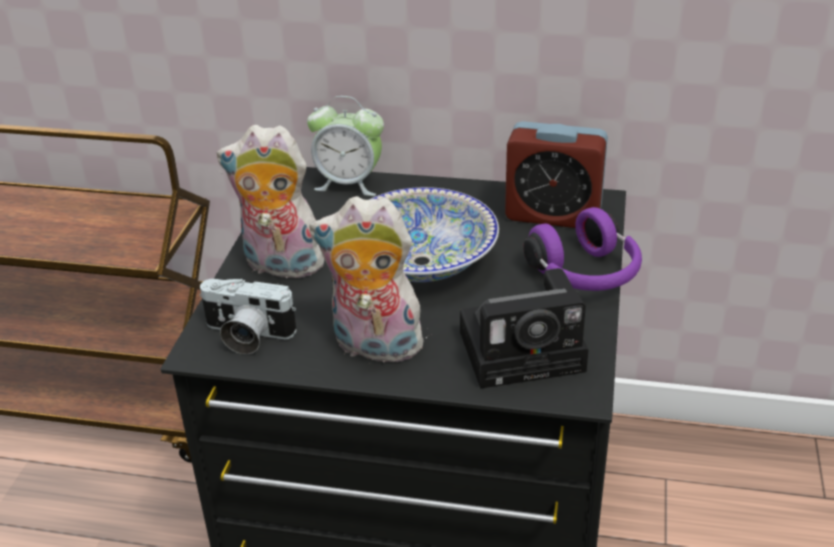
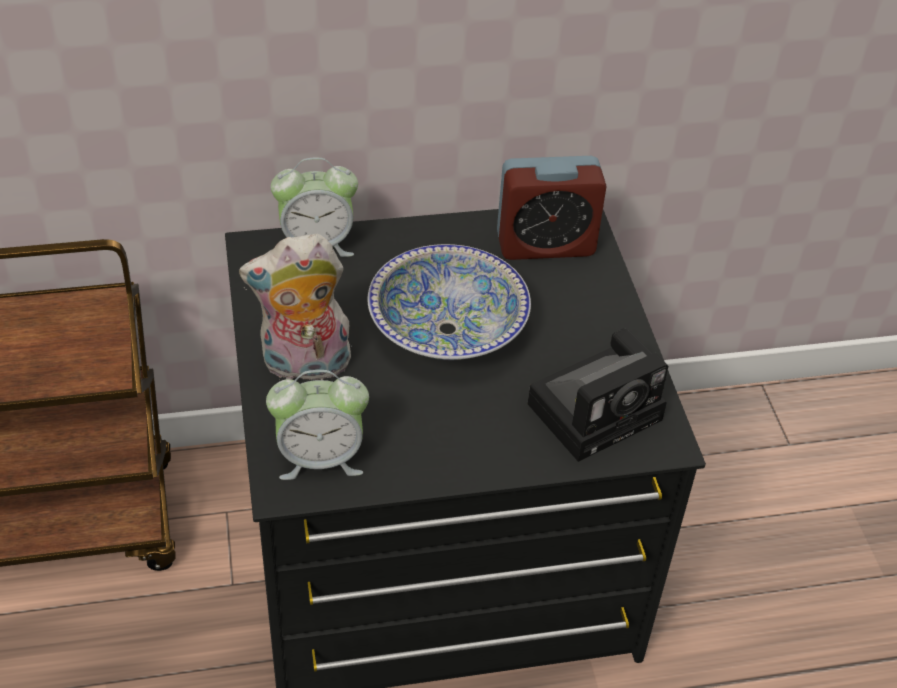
camera: 25 degrees left, 10 degrees up
(246, 336) = (320, 458): camera -> alarm clock
(373, 347) = (455, 441): plush toy -> none
(586, 275) = (610, 311): purple headphones -> none

